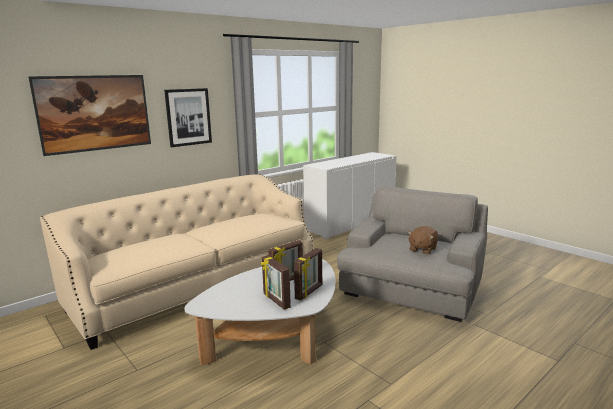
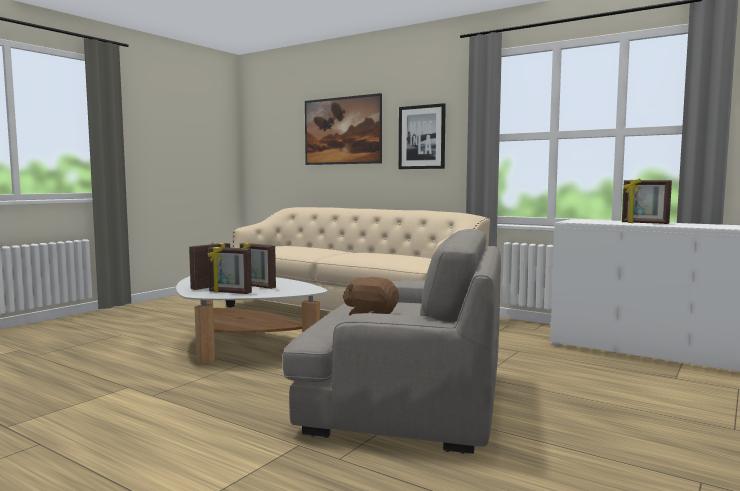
camera: 75 degrees right, 10 degrees down
(346, 161) = (644, 223): none -> picture frame

